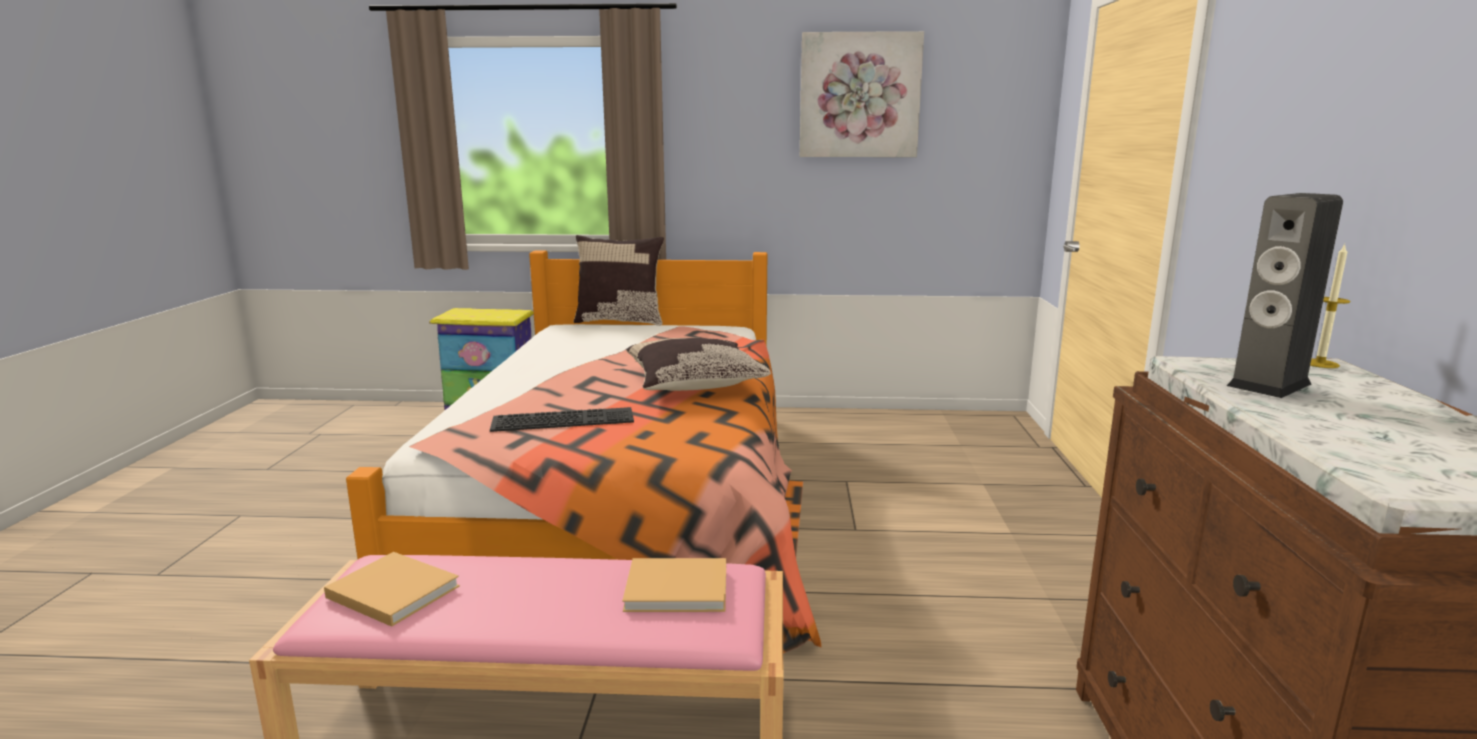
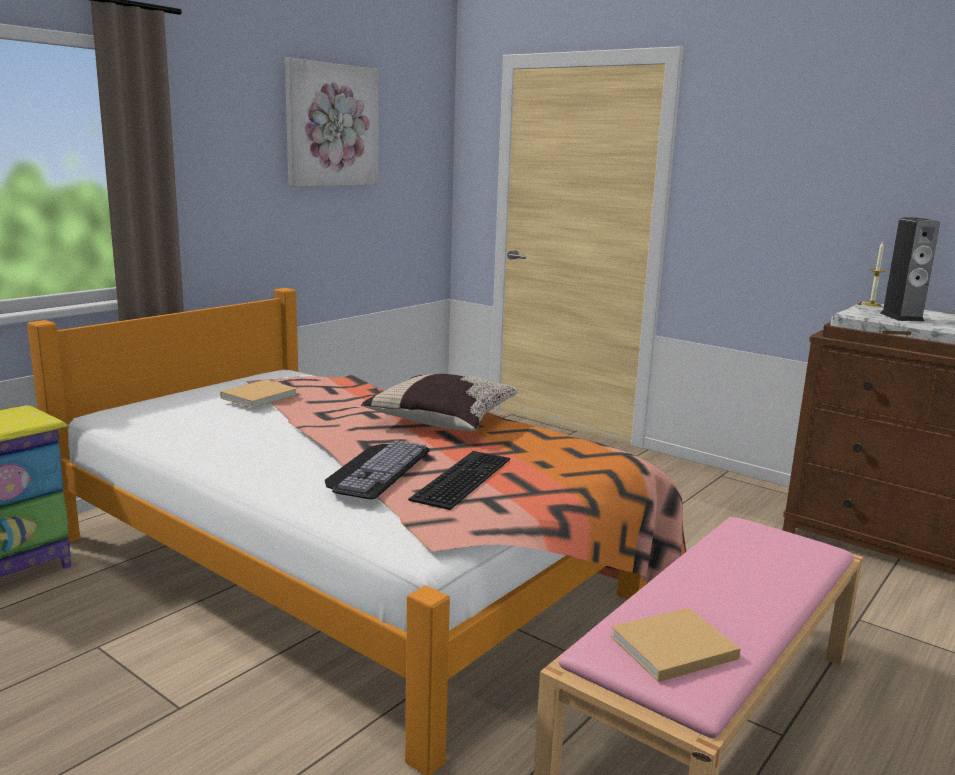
camera: 55 degrees left, 0 degrees up
(540, 393) = (376, 468): none -> keyboard
(620, 321) = (158, 393): pillow -> none
(680, 589) = (757, 544): beige book -> beige book (261, 396)

